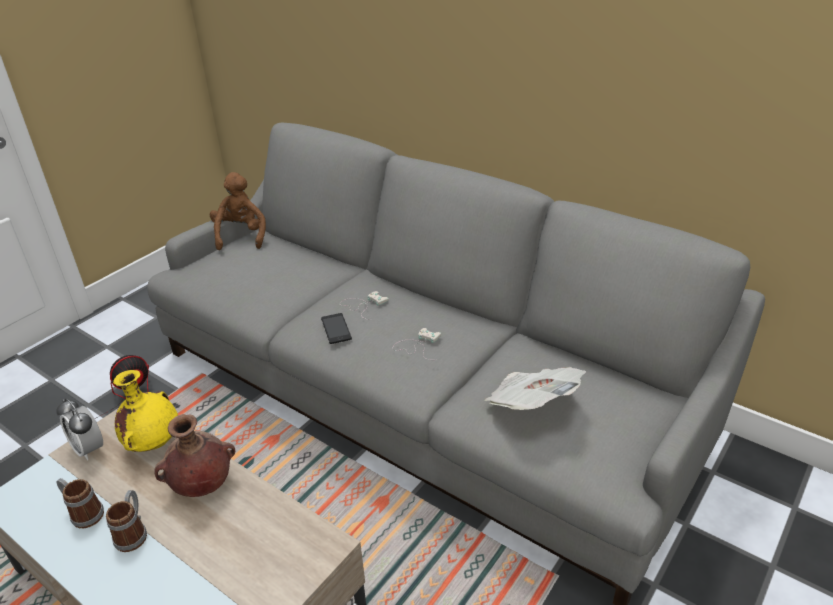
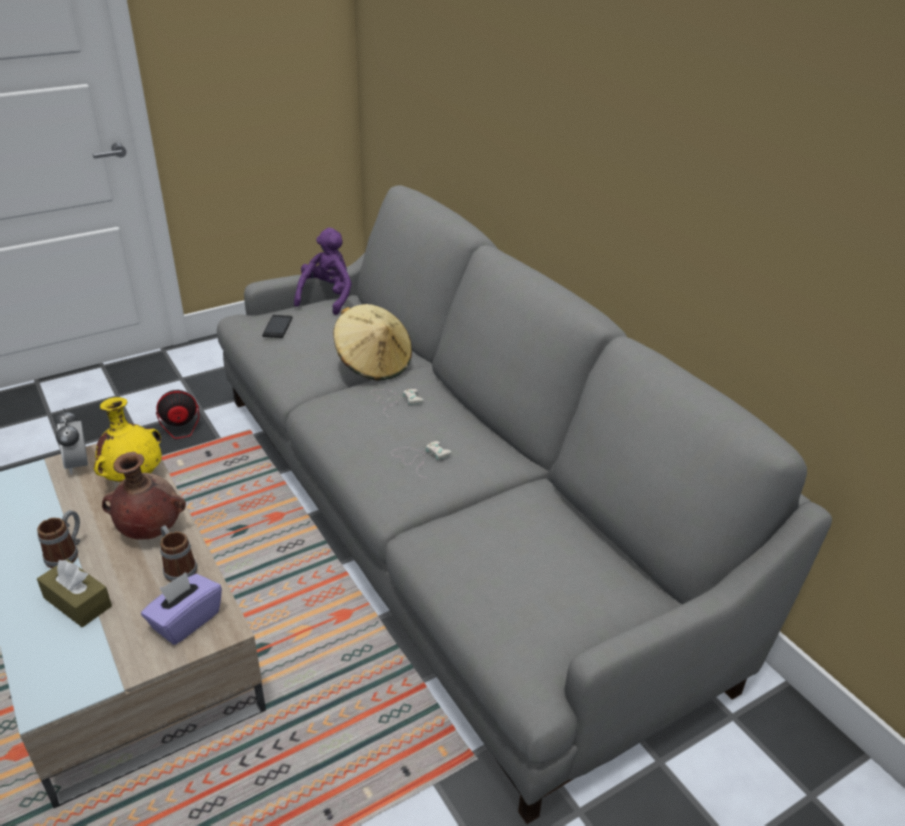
camera: 20 degrees right, 0 degrees up
(83, 513) = (39, 521): mug -> mug (178, 568)
(175, 573) = (77, 602): none -> brown tissue box
(241, 236) = (327, 297): brown plush toy -> purple plush toy
(290, 551) = (186, 621): none -> purple tissue box
(322, 281) = (373, 364): none -> beige hat
(336, 329) = (351, 416): phone -> phone (277, 327)
(532, 405) = (497, 557): newspaper -> none

